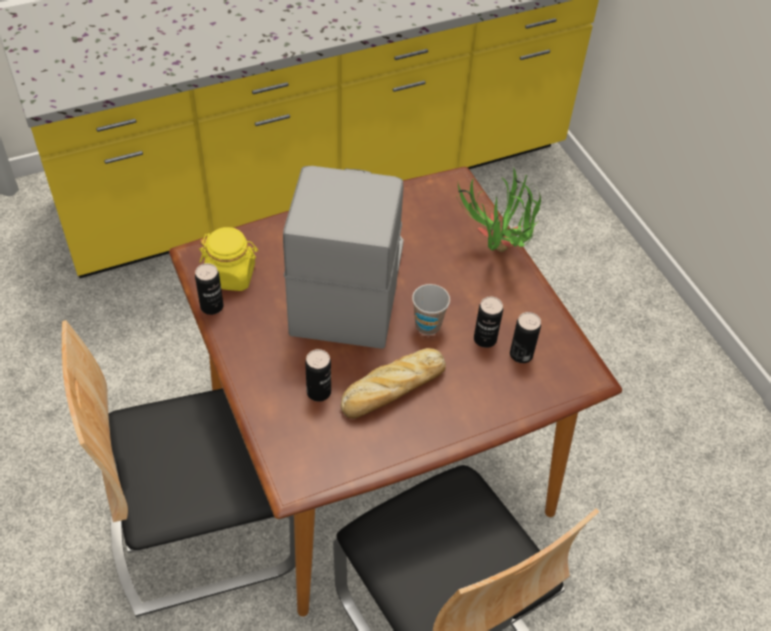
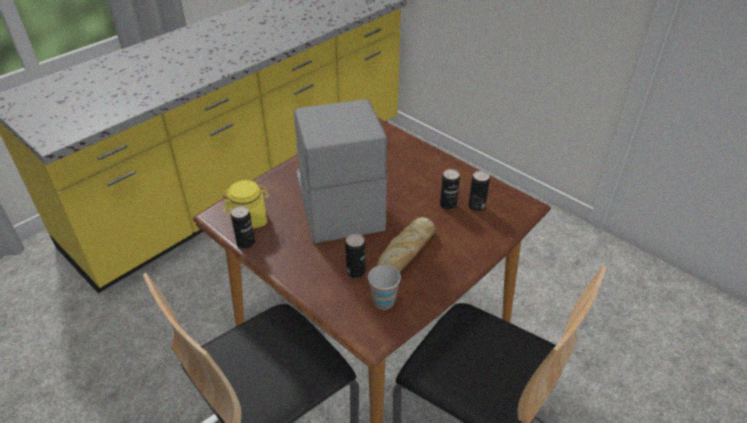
camera: 20 degrees left, 10 degrees down
(428, 325) = (406, 208): cup -> cup (383, 301)
(496, 255) = (424, 157): potted plant -> none

